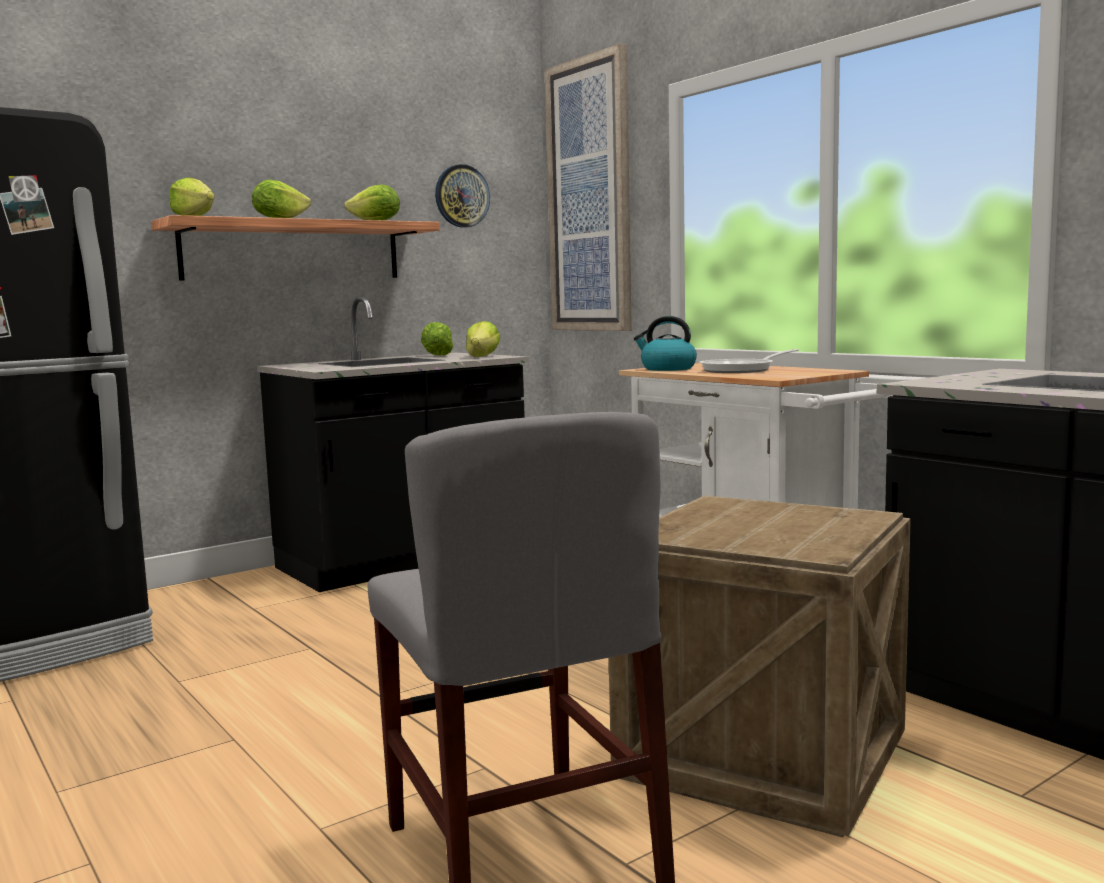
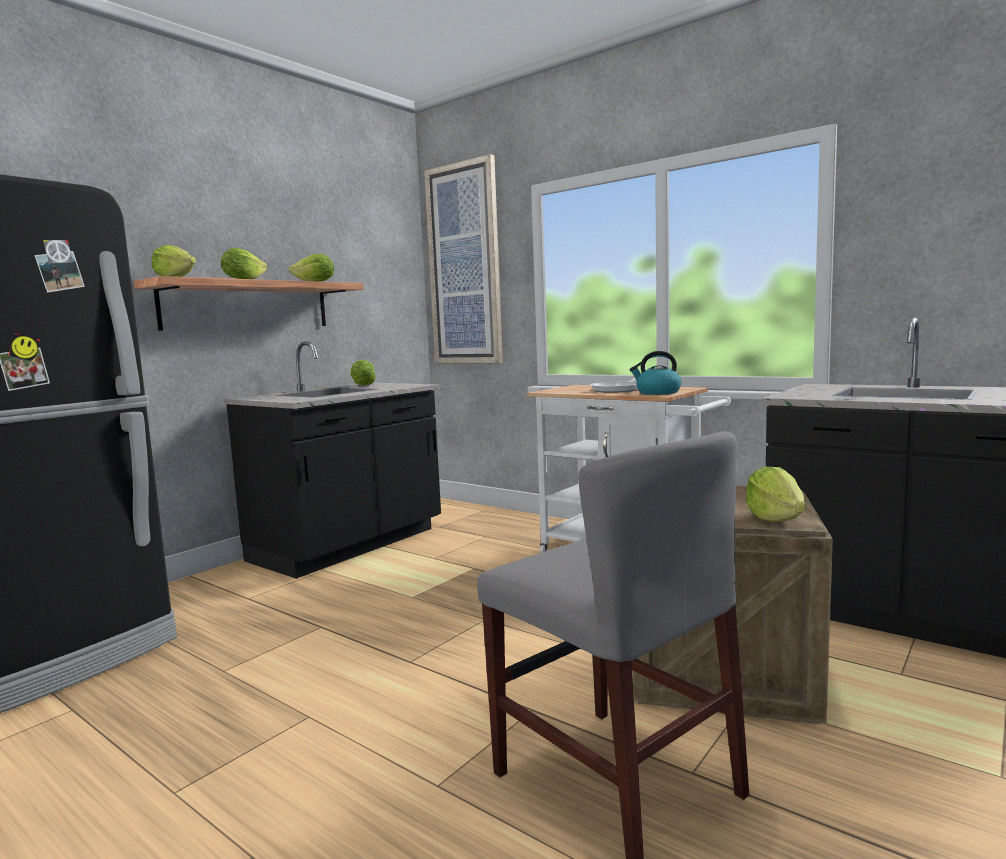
camera: 15 degrees left, 0 degrees up
(461, 196) = (368, 263): wall clock -> none
(483, 356) = (403, 385): lettuce -> lettuce (775, 519)
(667, 369) = (561, 390): kettle -> kettle (657, 393)

